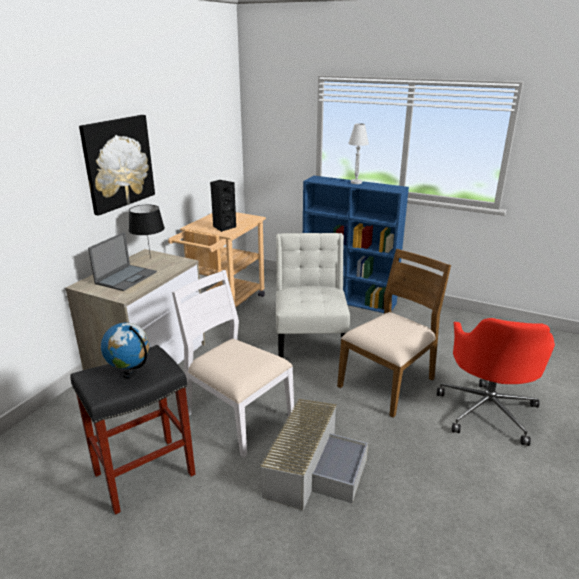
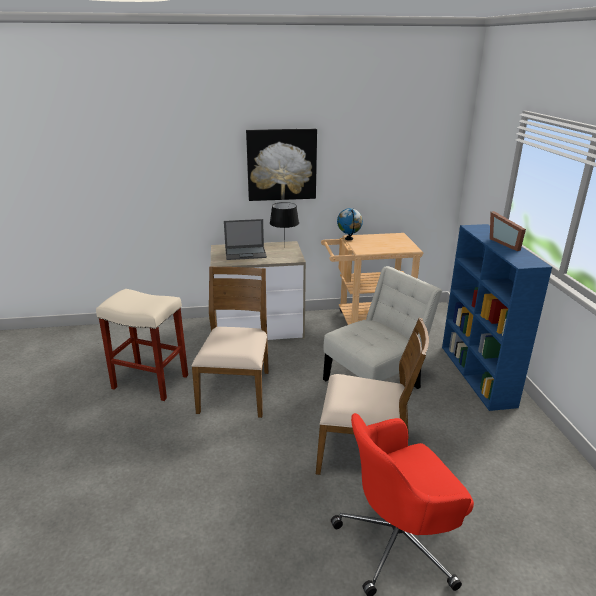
camera: 55 degrees right, 0 degrees up
(130, 373) = (136, 302): globe -> globe (349, 239)
(143, 475) = (149, 382): black stool -> beige stool
(223, 227) = (370, 246): black speaker -> none
(237, 416) = (236, 391): white chair -> brown chair
(313, 467) = (212, 451): grey storage box -> none
(356, 182) = (506, 243): white table lamp -> picture frame

